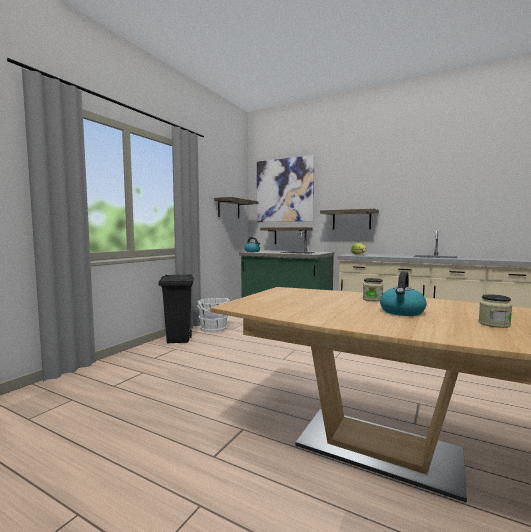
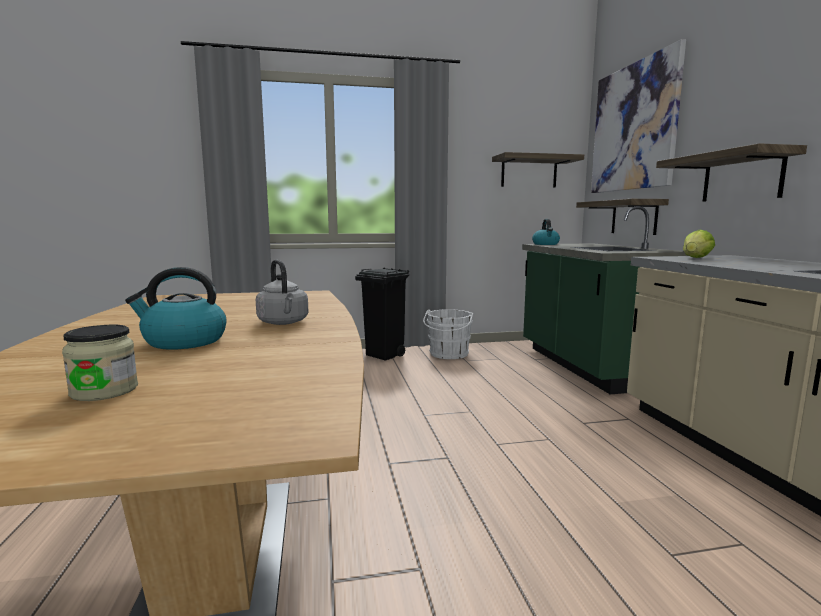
camera: 50 degrees right, 5 degrees up
(372, 299) = (284, 323): jar -> grey kettle

